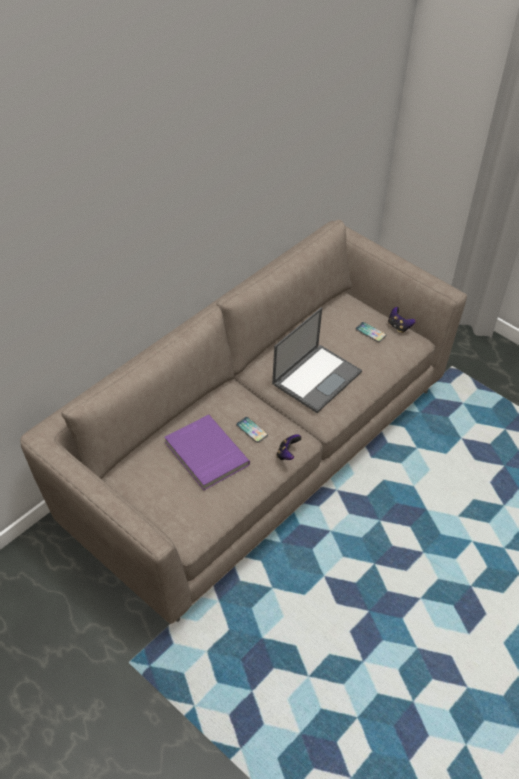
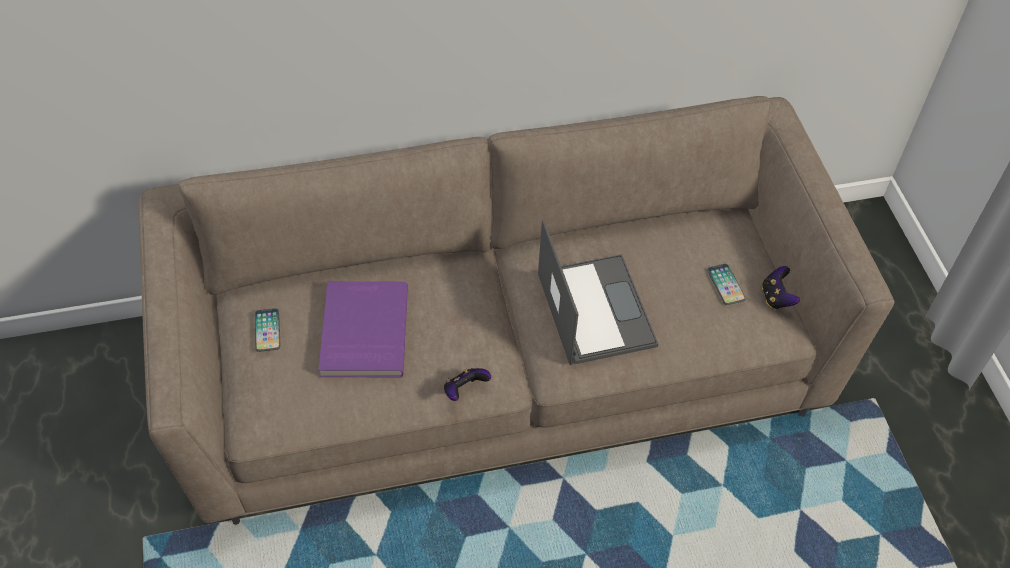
camera: 35 degrees right, 5 degrees up
(251, 430) = (446, 333): phone -> phone (267, 330)
(317, 377) = (594, 308): laptop -> laptop turned 90 degrees counterclockwise

